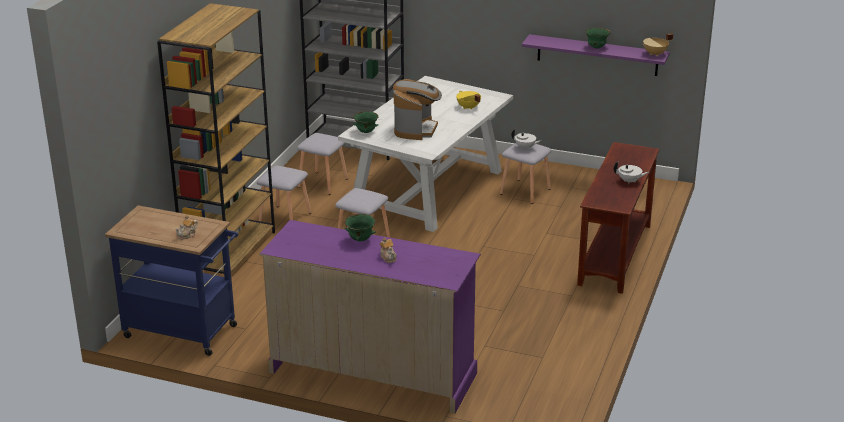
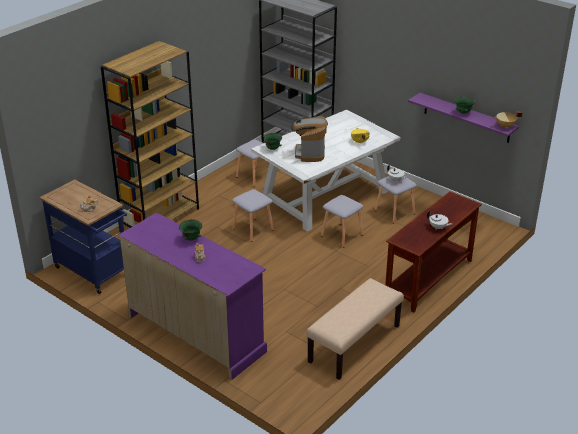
camera: 20 degrees right, 5 degrees up
(285, 218) = (212, 199): grey stool -> grey stool (341, 236)
(416, 129) = (309, 153): coffee machine -> coffee machine turned 150 degrees clockwise
(577, 342) = (354, 344): none -> beige bench

